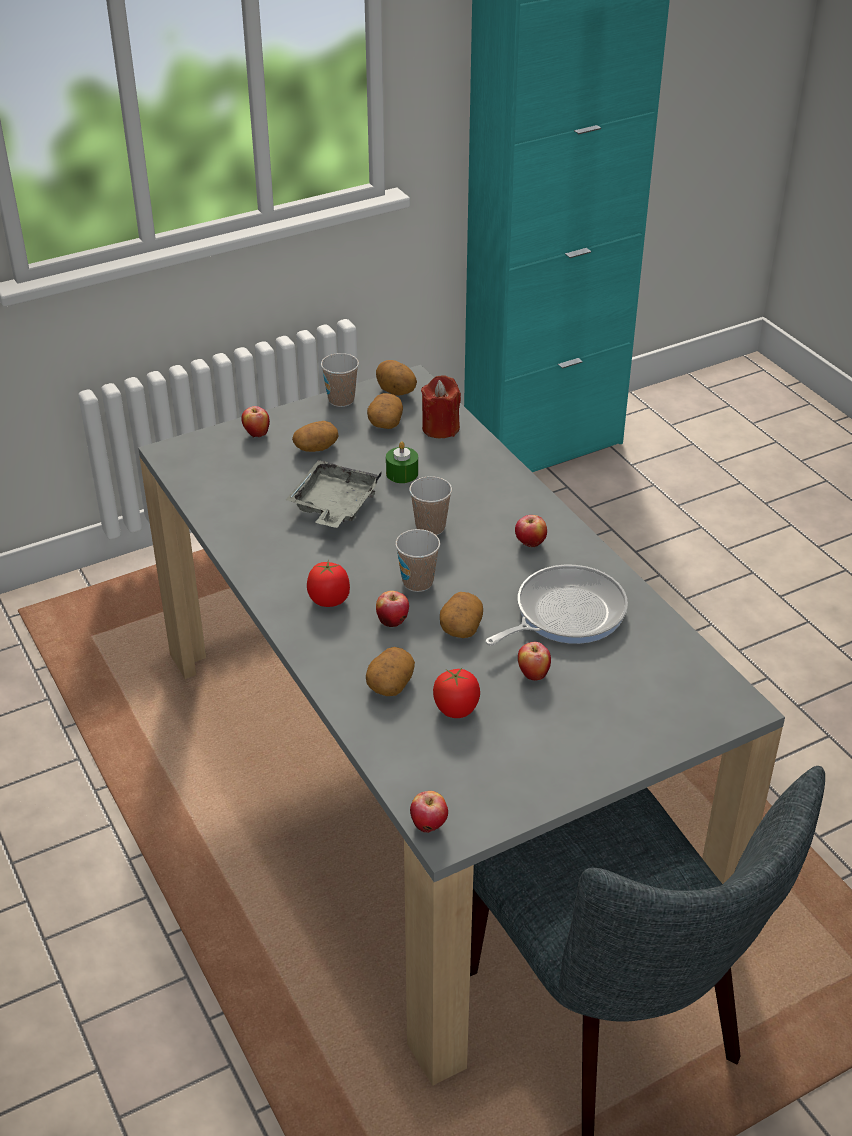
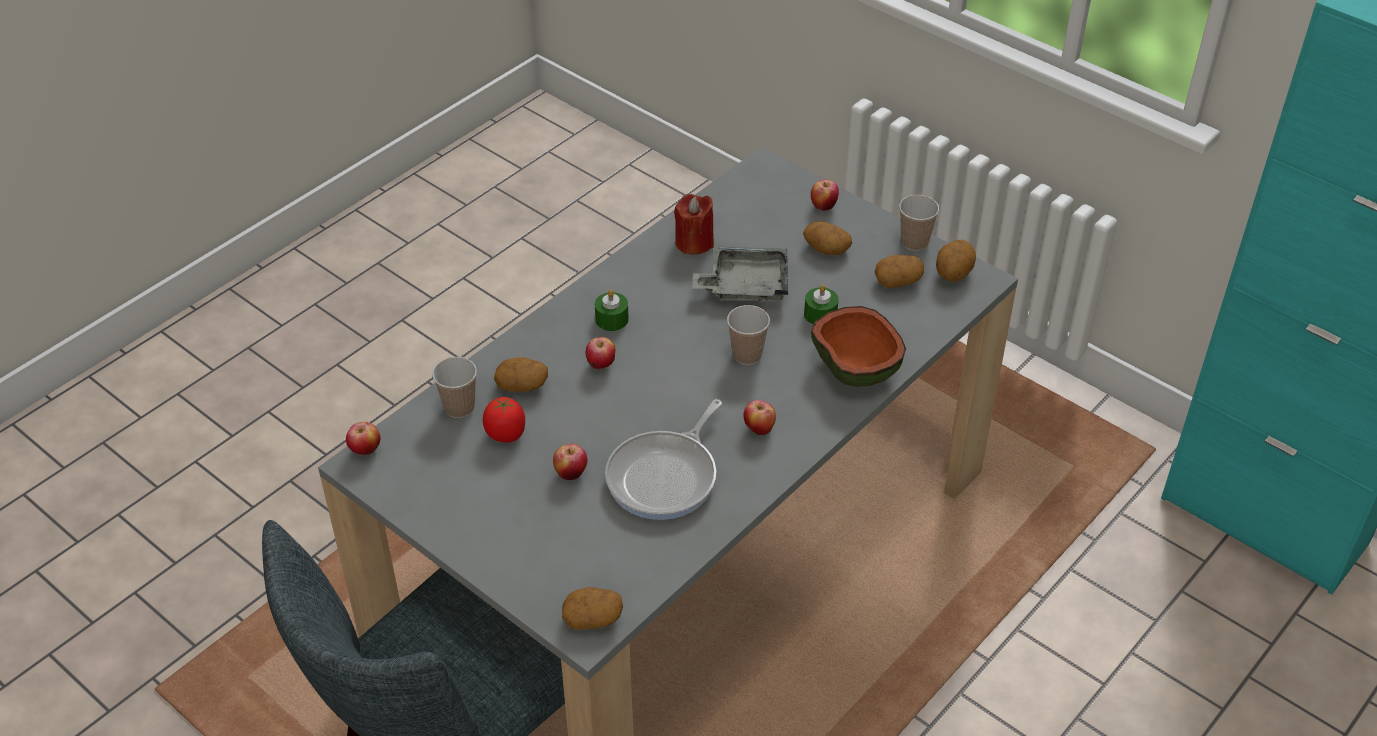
camera: 70 degrees right, 5 degrees up
(329, 600) = (611, 319): tomato -> green candle
(417, 582) = (663, 367): cup -> cup (459, 407)
(440, 428) = (912, 321): red candle -> red candle (694, 242)
(461, 626) = (615, 410): potato -> potato (593, 618)
(481, 473) = (854, 368): none -> bowl
(564, 614) = (666, 477): frying pan -> frying pan turned 90 degrees clockwise

